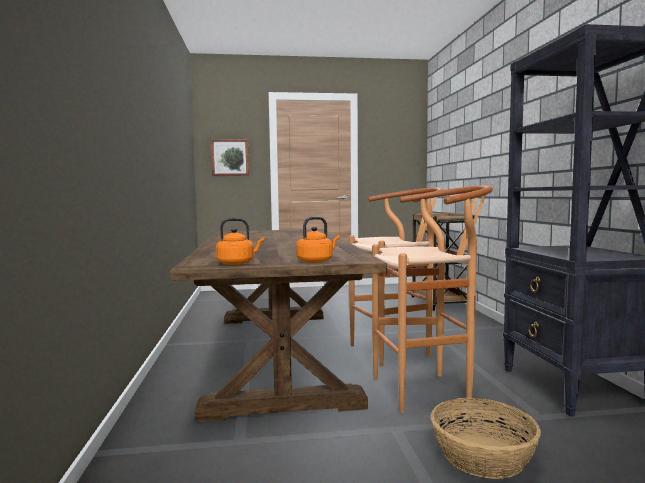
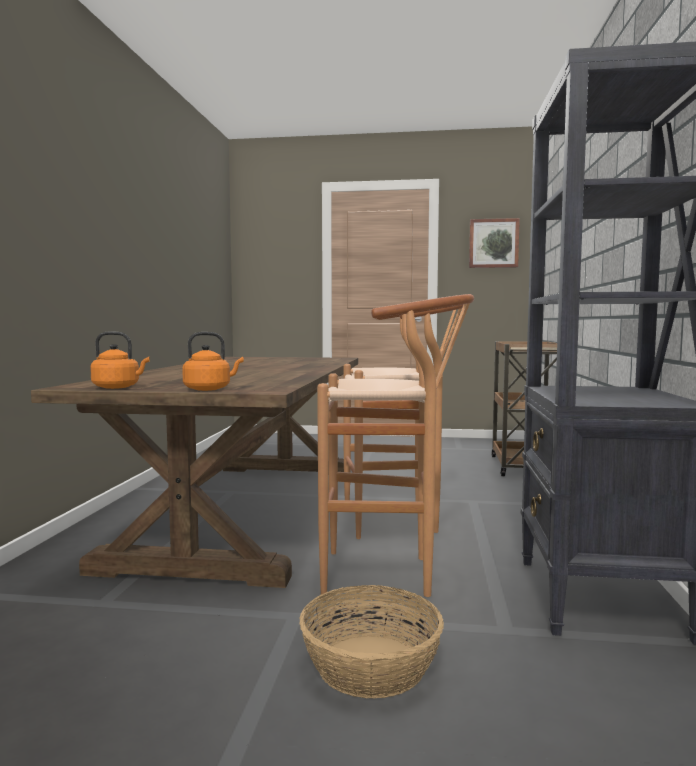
camera: 15 degrees right, 0 degrees up
(230, 157) = (273, 267): picture -> picture (493, 243)

